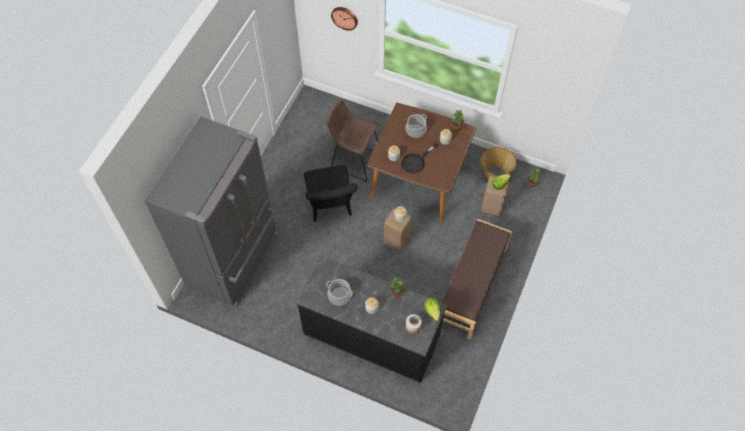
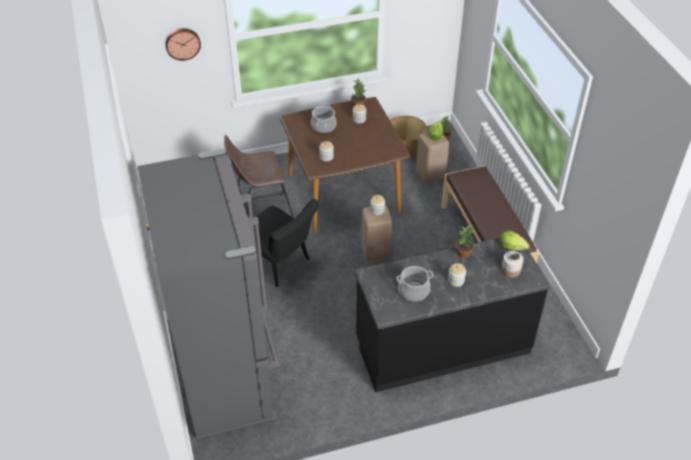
camera: 40 degrees left, 15 degrees down
(416, 161) = (352, 149): black frying pan -> none

